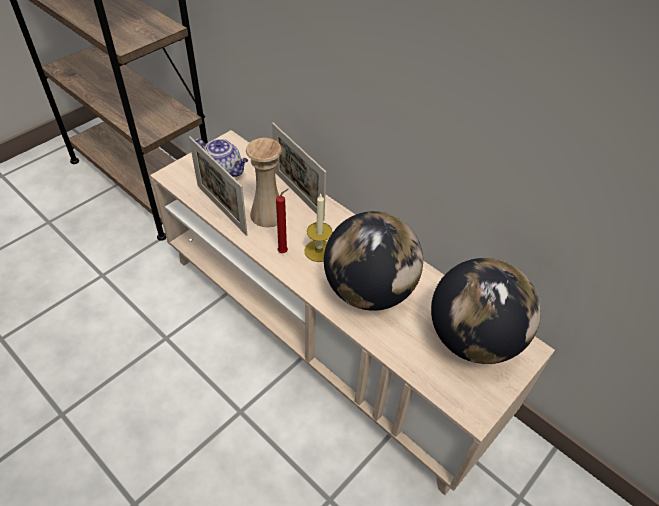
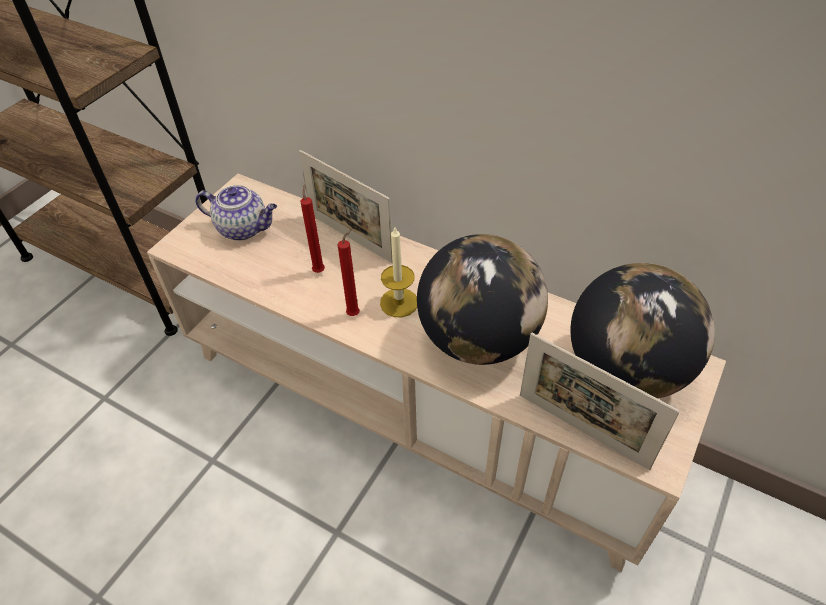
camera: 10 degrees left, 0 degrees up
(221, 209) = (256, 277): picture frame -> picture frame (582, 430)
(268, 214) = (319, 270): beige vase -> red candle

